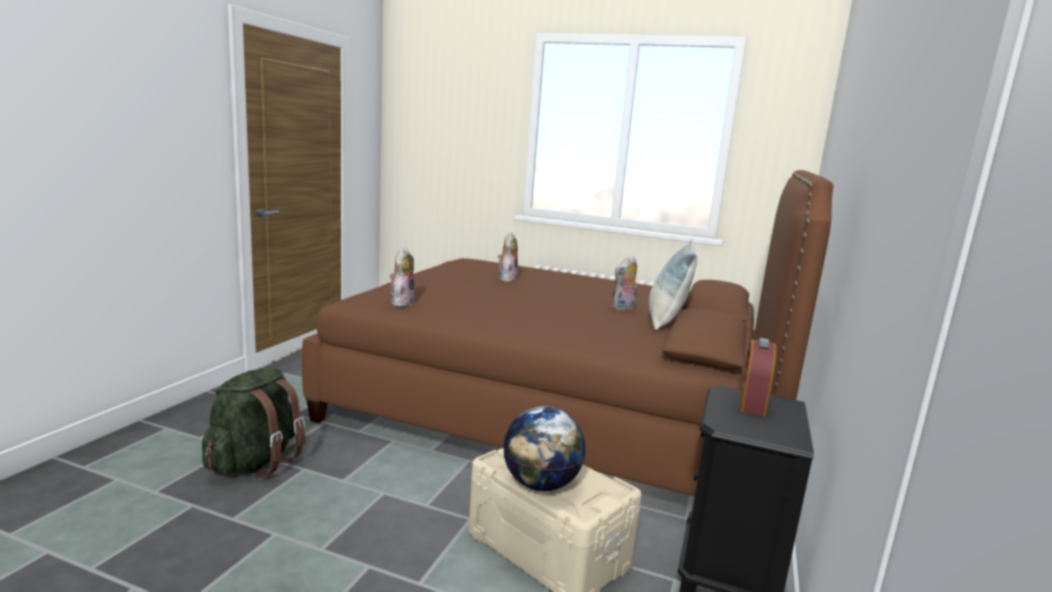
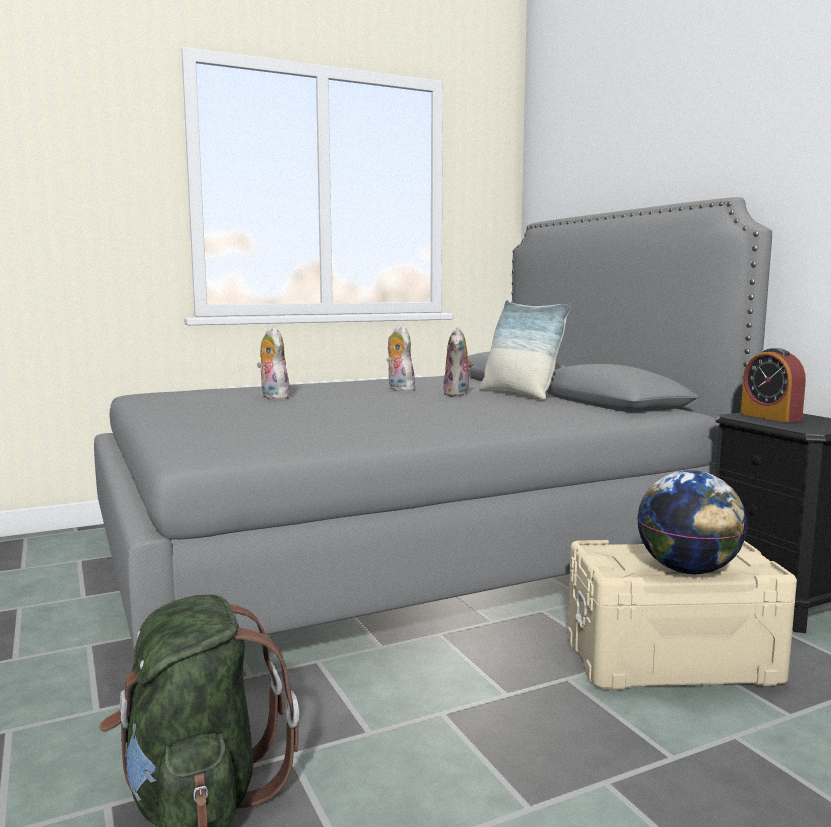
camera: 45 degrees left, 5 degrees down
(401, 303) = (258, 440): plush toy -> plush toy (398, 389)
(560, 409) = (402, 550): brown bed -> grey bed

